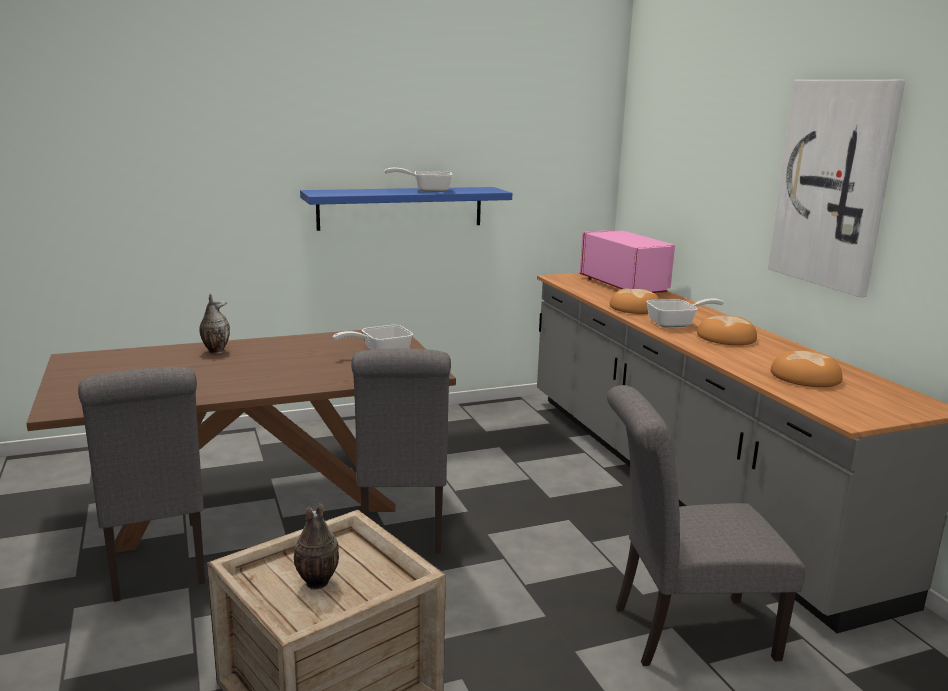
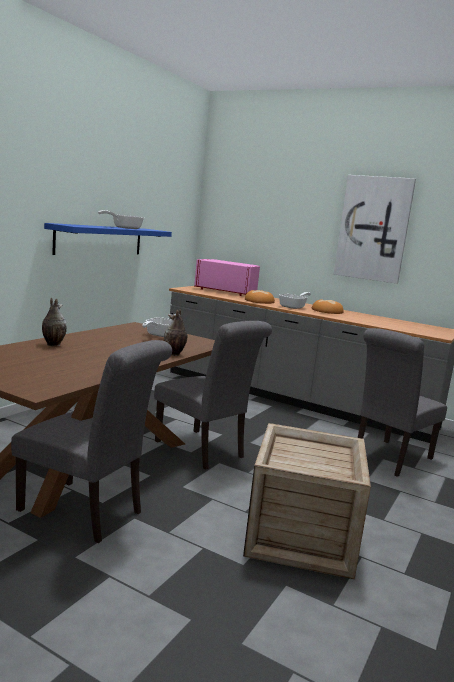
camera: 40 degrees left, 5 degrees down
(316, 583) = (312, 461): vase -> vase (174, 354)
(806, 377) = (391, 323): bread -> none

